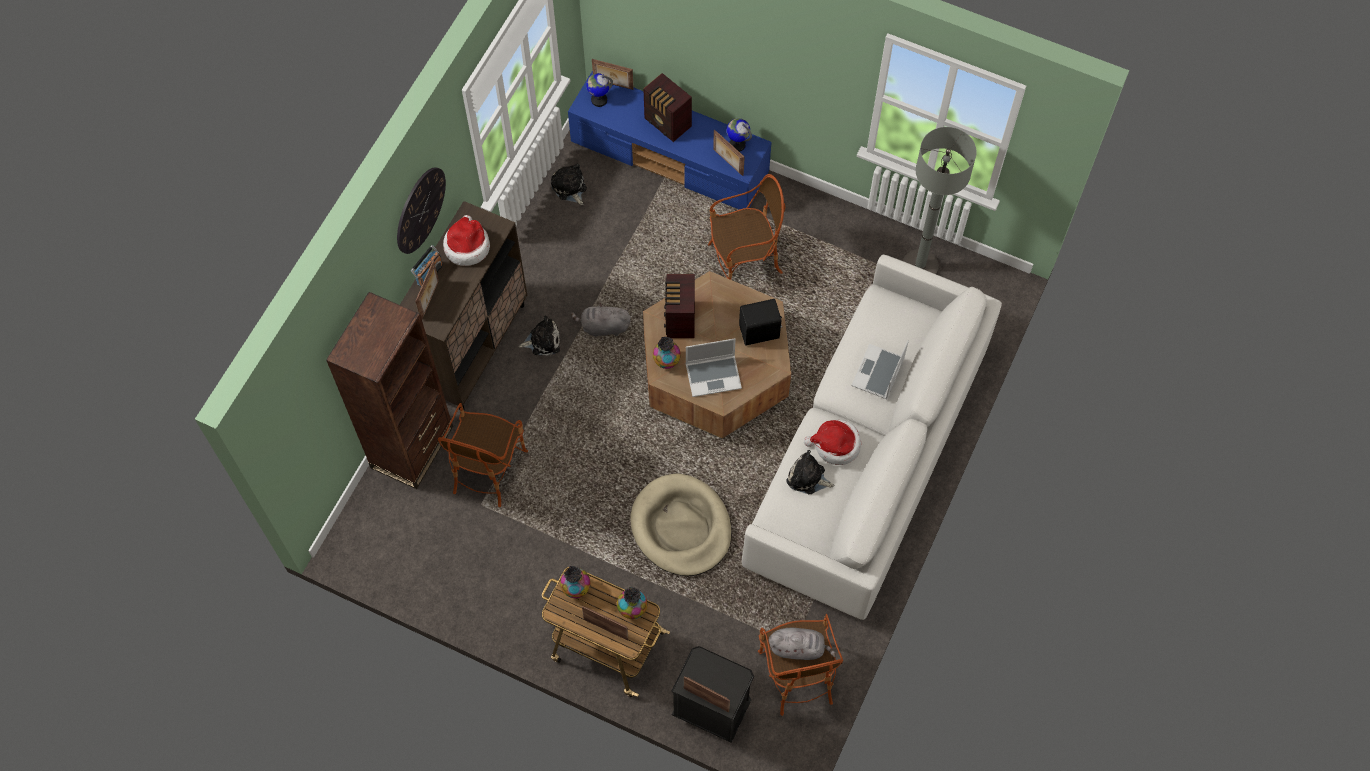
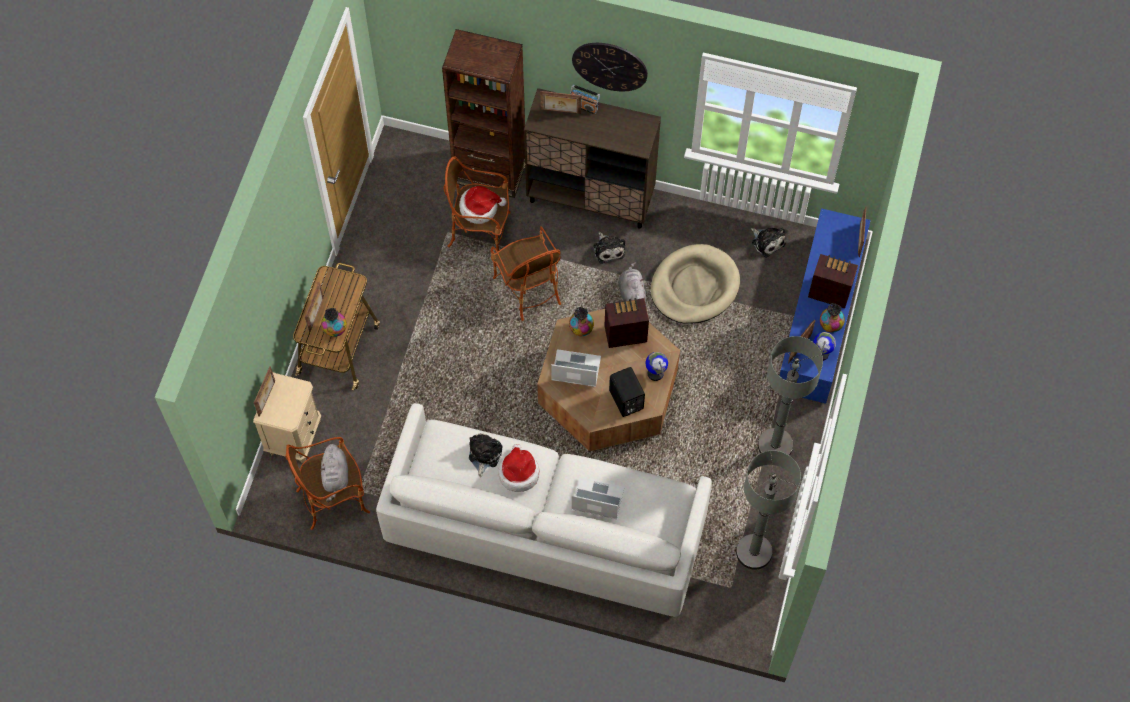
camera: 80 degrees right, 0 degrees up
(467, 246) = (617, 128): hat -> hat (480, 208)
(569, 188) = (767, 241): plush toy -> plush toy turned 90 degrees clockwise
(576, 589) = (347, 286): vase -> vase (830, 326)
(599, 100) = (840, 231): globe -> globe (655, 373)
(668, 124) = (829, 291): radio -> radio turned 75 degrees clockwise
(681, 527) = (452, 387): beige dog bed -> beige dog bed (694, 286)
(711, 709) = (294, 436): black nightstand -> beige nightstand
(714, 375) = (575, 369): laptop -> laptop turned 120 degrees clockwise
(744, 262) = (724, 398): armchair -> armchair (528, 289)
(806, 226) = (775, 445): none -> grey floor lamp

